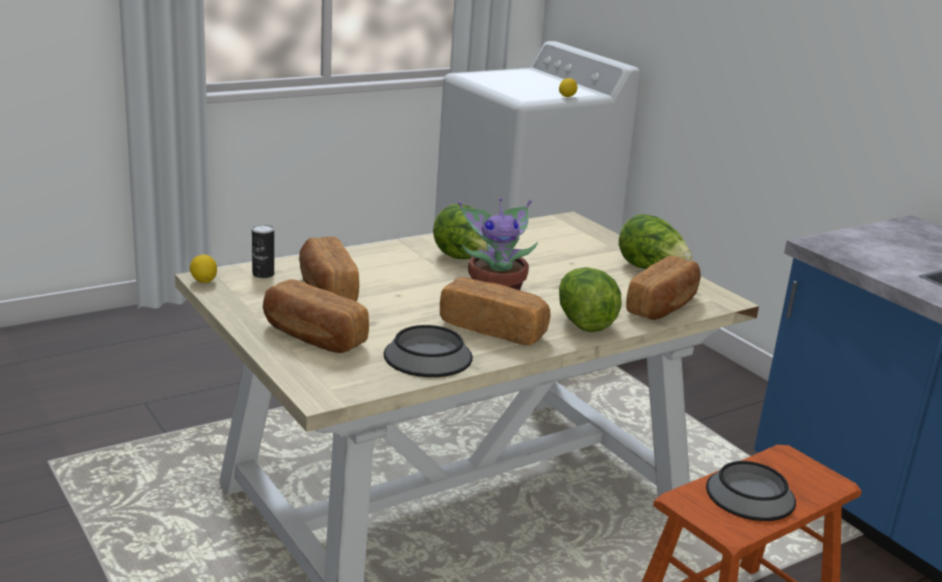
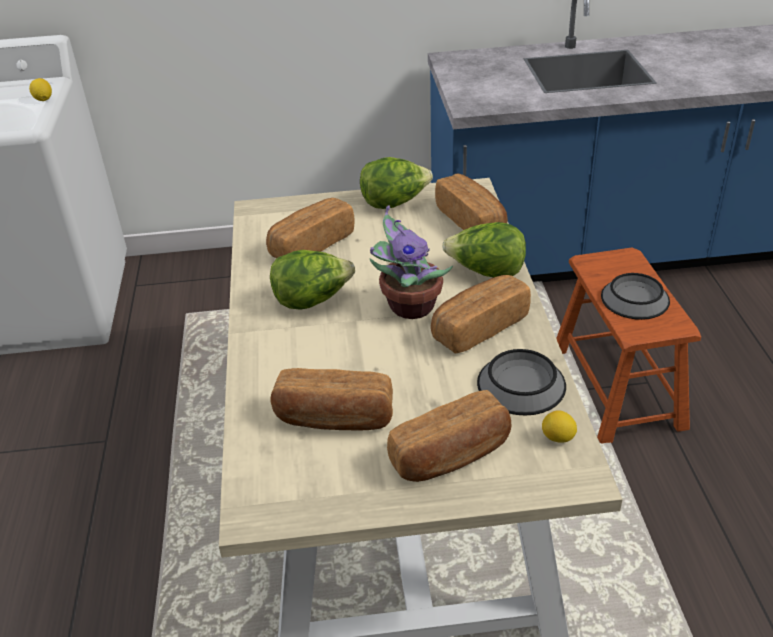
camera: 60 degrees left, 15 degrees up
(204, 281) = (258, 520): lemon -> lemon (558, 438)
(263, 274) = (267, 462): can -> none
(543, 247) = (311, 245): none -> bread

